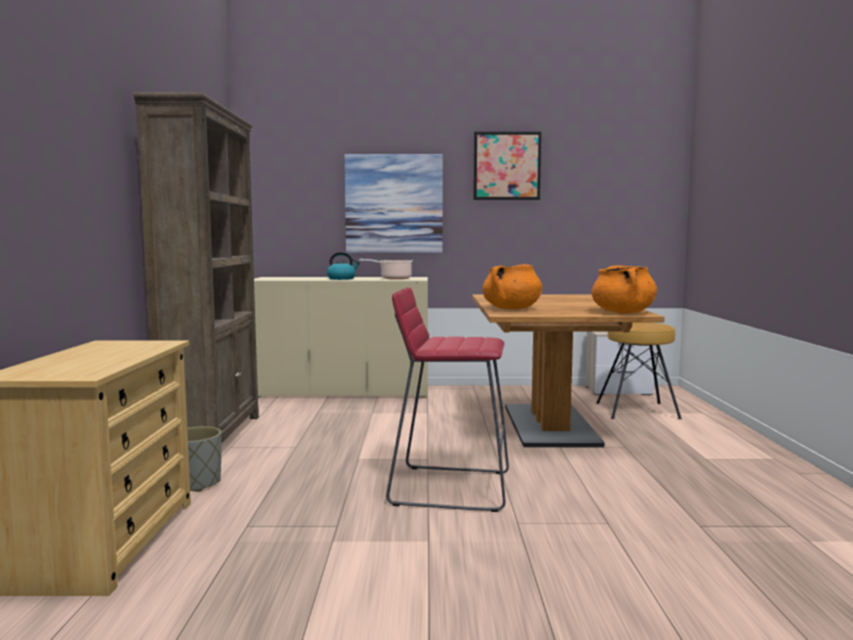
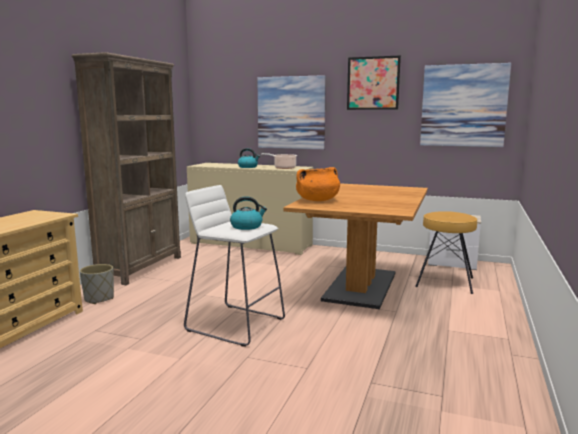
camera: 20 degrees right, 5 degrees up
(449, 487) = (235, 324): red stool -> white stool
(473, 341) = (247, 226): none -> kettle
(617, 195) = (463, 106): none -> picture
(623, 313) = (389, 210): orange cooking pot -> none

